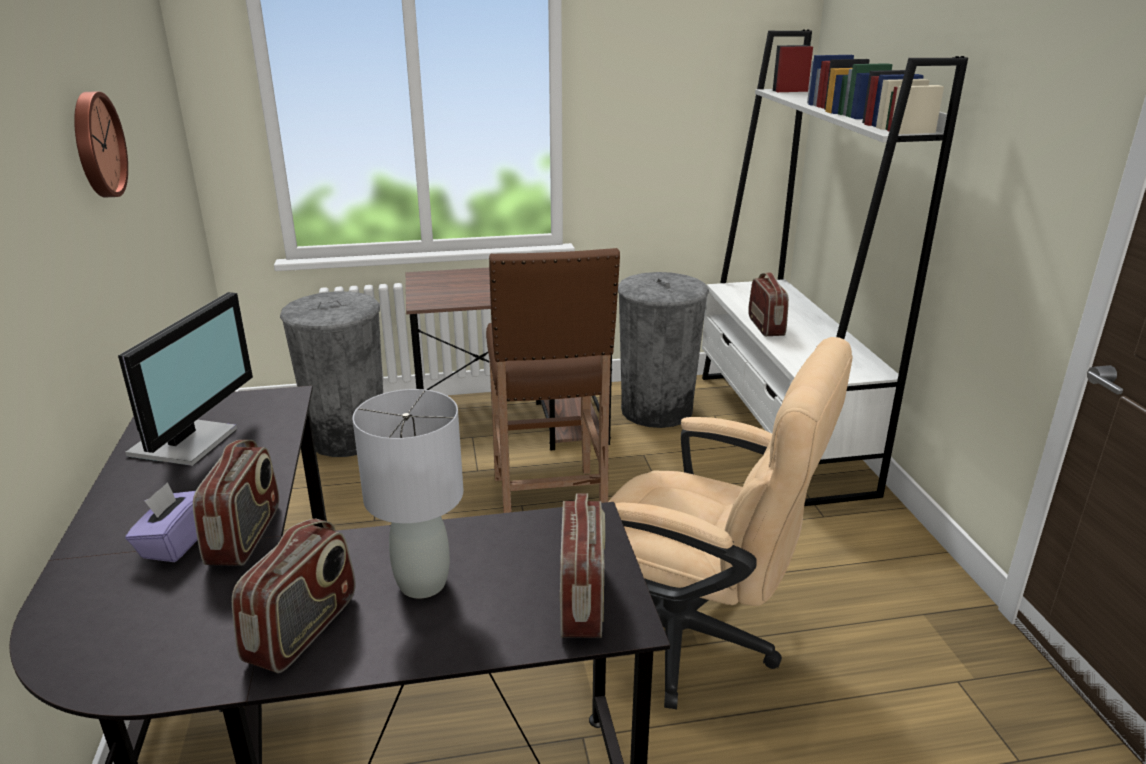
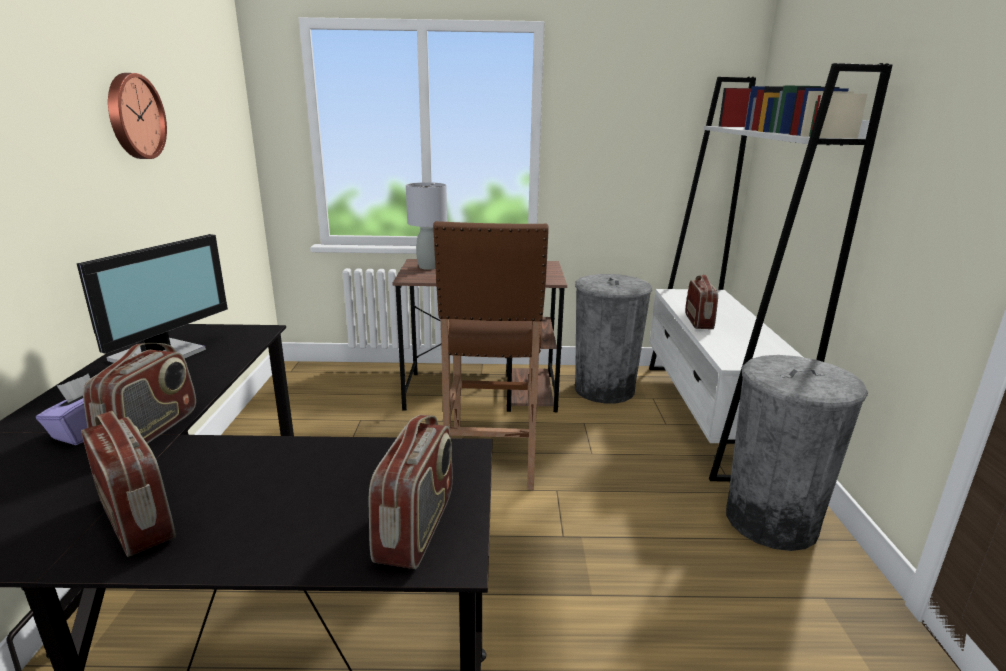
camera: 10 degrees right, 5 degrees down
(303, 629) = (137, 519): radio -> radio turned 75 degrees counterclockwise
(348, 437) = (352, 386): grey trash can -> grey trash can (771, 520)
(423, 584) = (273, 491): grey table lamp -> grey table lamp (428, 267)
(695, 640) = (589, 590): beige office chair -> none

